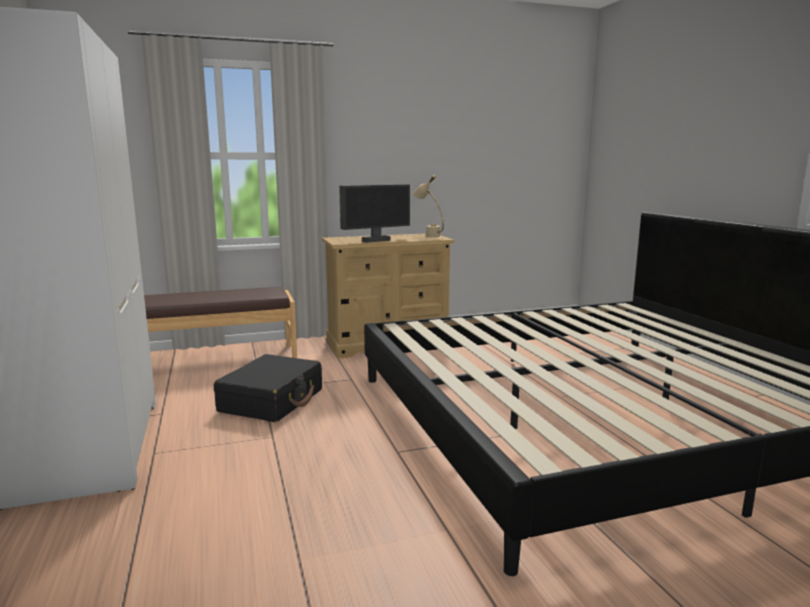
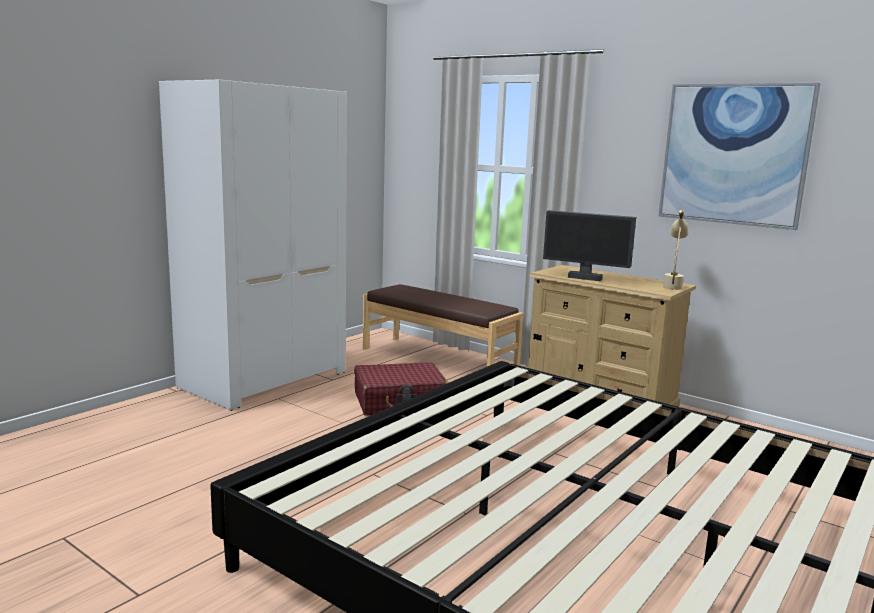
camera: 55 degrees right, 0 degrees up
(272, 401) = (400, 402): black suitcase -> red suitcase
(436, 133) = (734, 154): none -> picture

